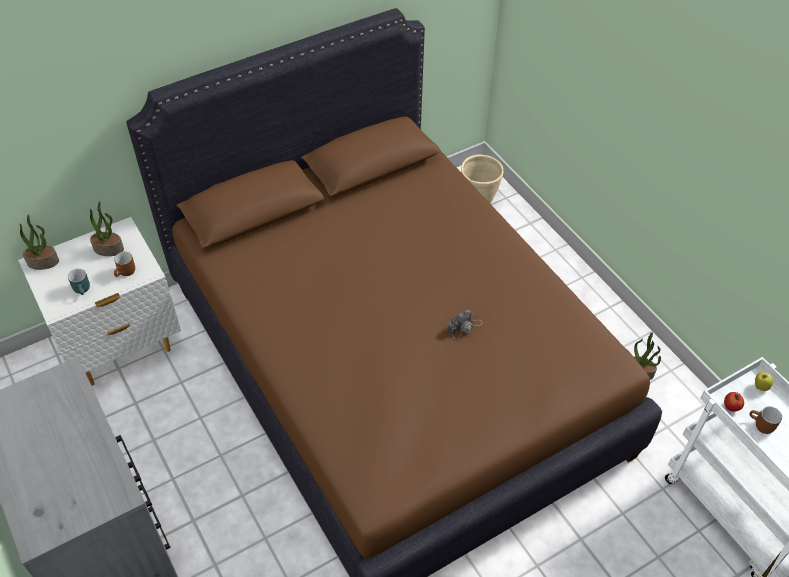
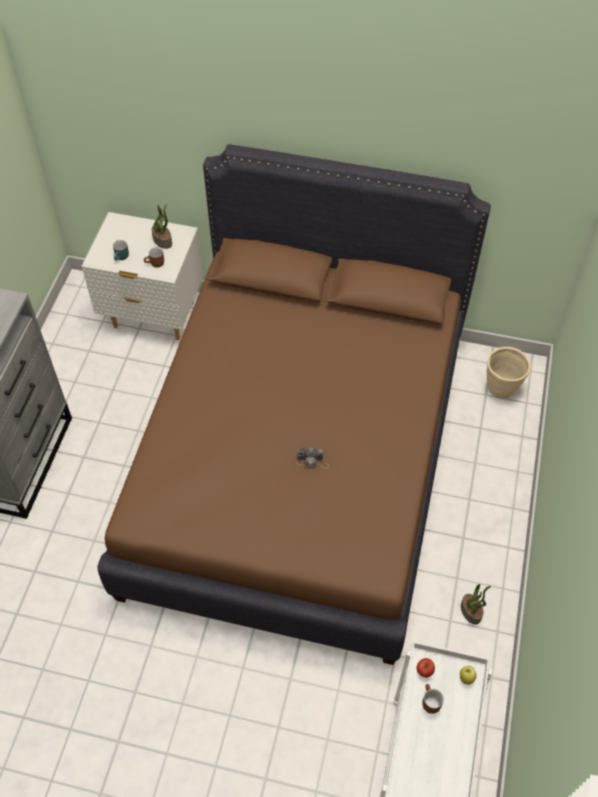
camera: 45 degrees right, 5 degrees up
(43, 262) = (120, 223): potted plant -> none

